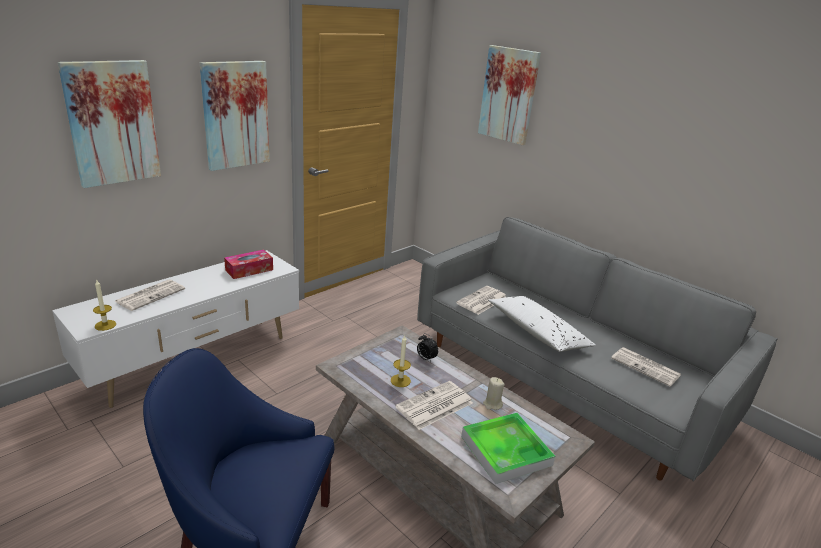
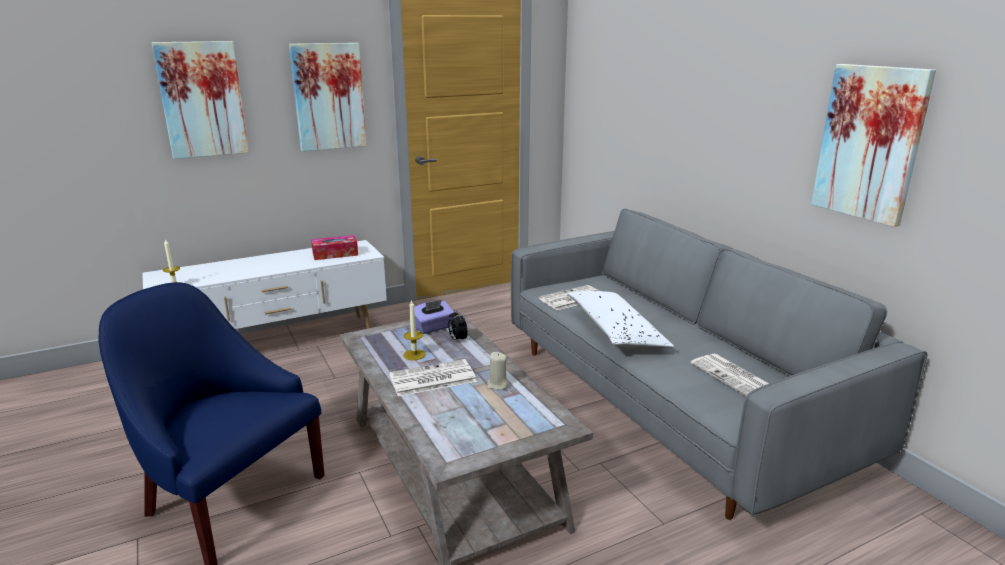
camera: 20 degrees right, 5 degrees down
(151, 295) = (231, 267): newspaper -> none
(395, 347) = (433, 327): none -> purple tissue box
(506, 450) = (477, 425): tray -> none
(509, 95) = (634, 70): picture -> picture (870, 143)

